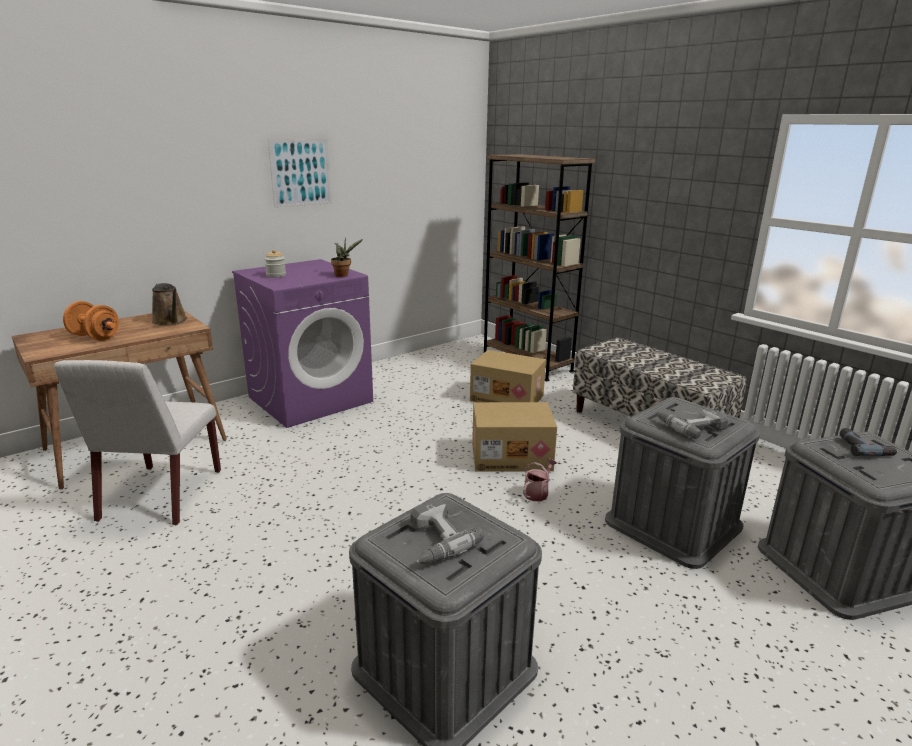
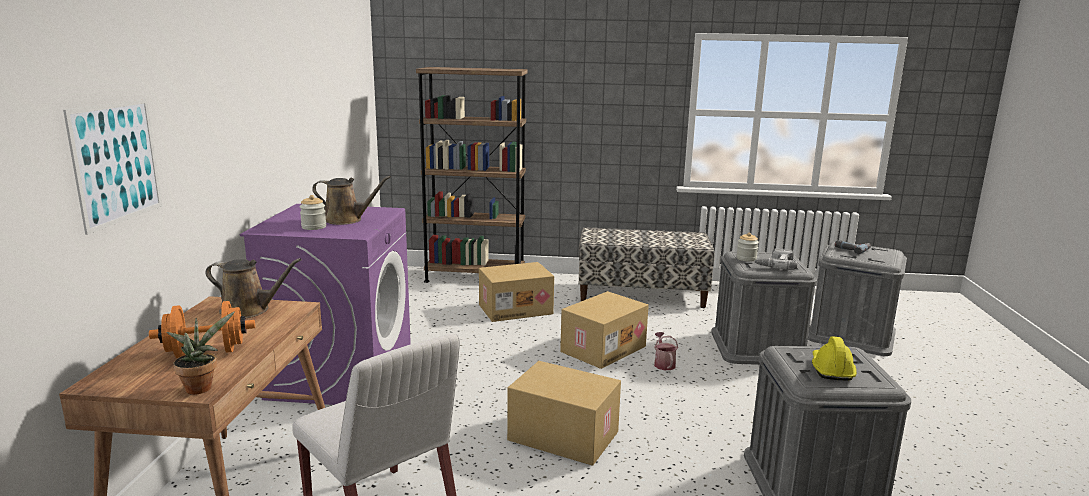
camera: 45 degrees left, 5 degrees down
(300, 172) = (274, 99): picture -> picture (116, 162)
(307, 275) = (346, 220): none -> brown watering can
(343, 275) = (383, 212): potted plant -> potted plant (201, 387)
(343, 505) = (562, 436): none -> cardboard box
(433, 541) = (831, 369): power drill -> yellow hard hat
(670, 409) = (746, 258): none -> jar

